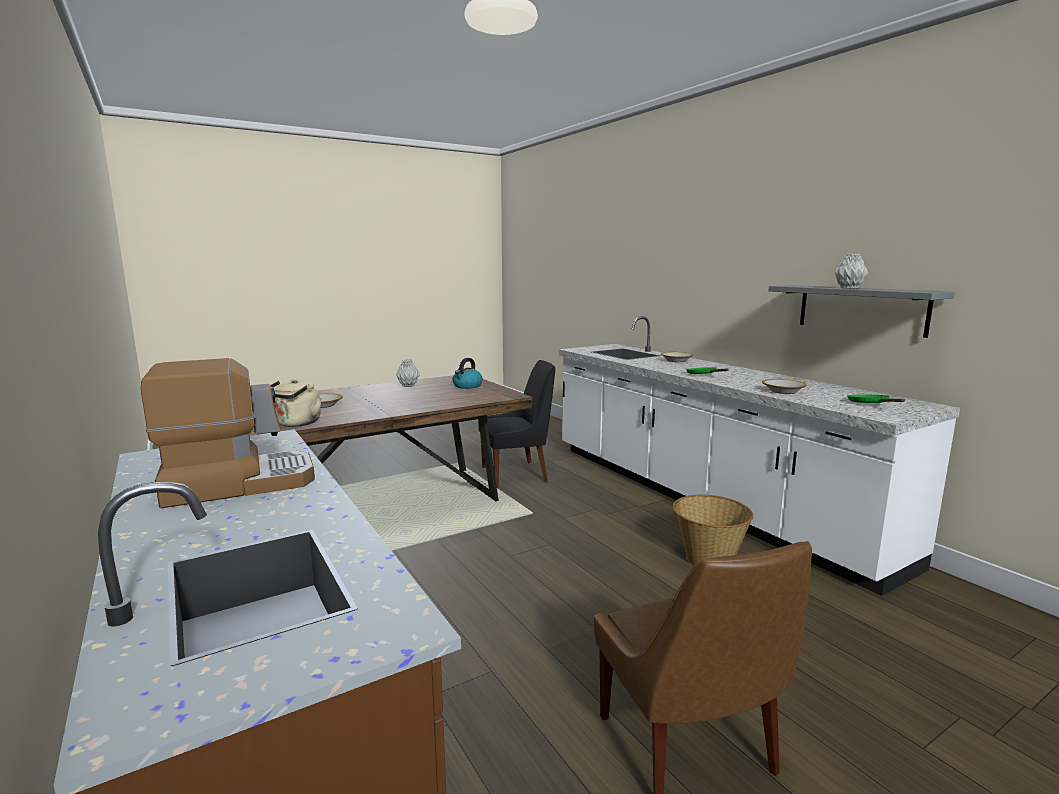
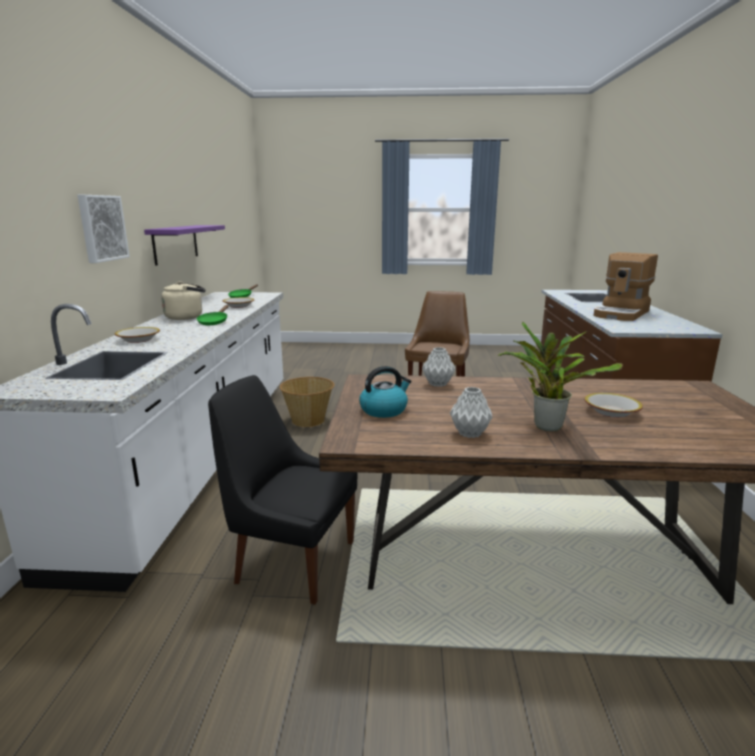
camera: 145 degrees left, 5 degrees up
(238, 482) = (622, 314): coffee machine -> coffee machine turned 60 degrees counterclockwise
(295, 424) = (631, 387): beige kettle -> beige kettle (186, 317)
(368, 394) = (545, 425): none -> potted plant
(730, 278) = (101, 228): none -> picture
(849, 288) = (192, 226): grey vase -> grey vase (437, 384)
(861, 309) = (175, 243): grey shelf -> purple shelf

